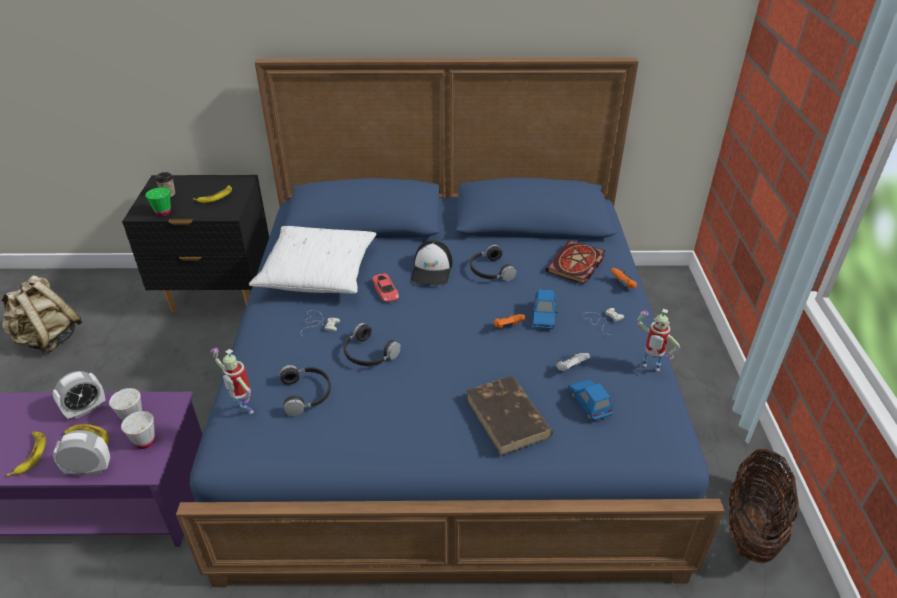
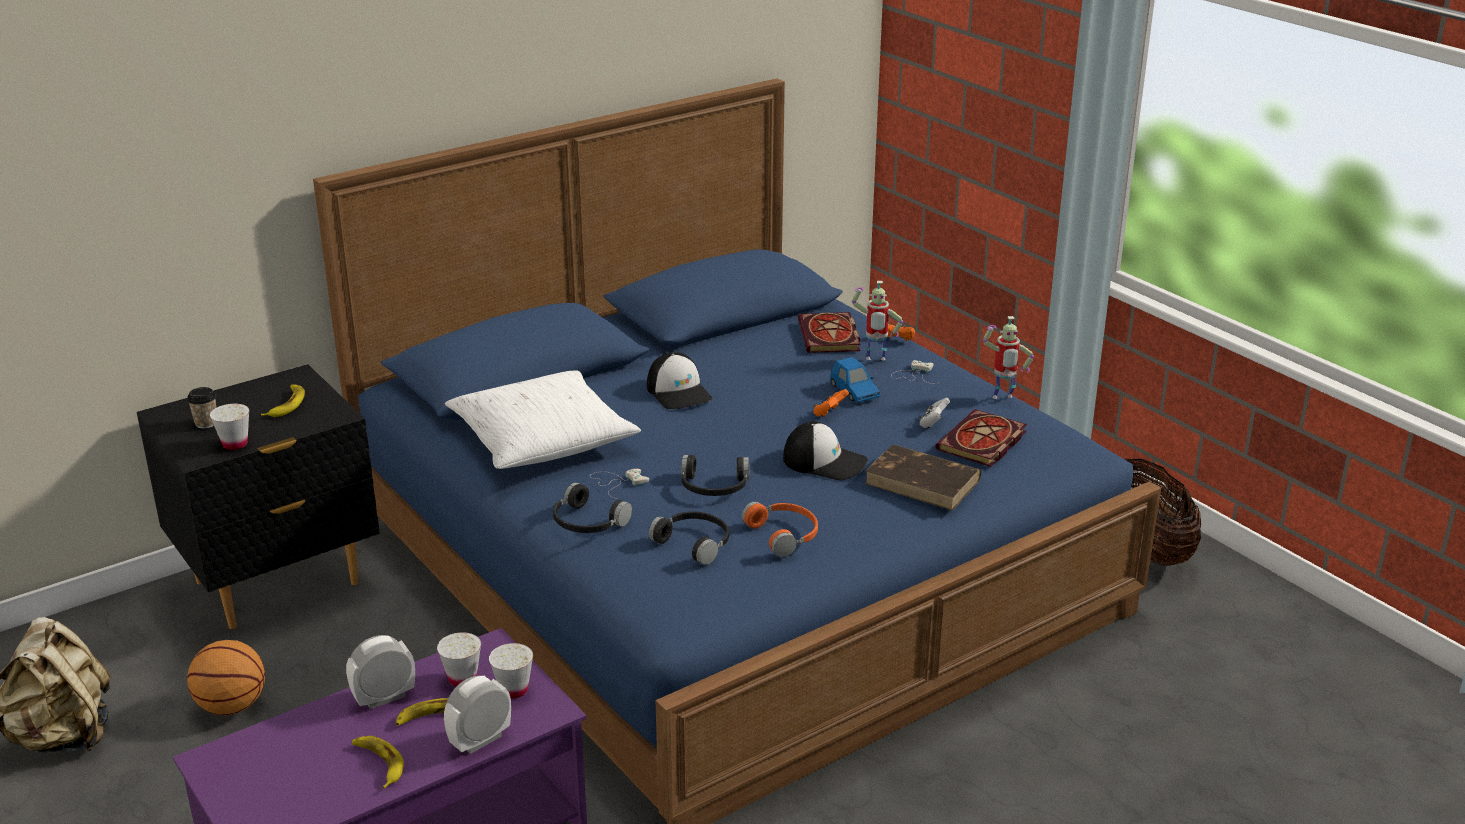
camera: 35 degrees left, 10 degrees down
(86, 409) = (384, 698): alarm clock -> alarm clock turned 135 degrees counterclockwise
(125, 359) = (232, 706): none -> basketball
(163, 212) = (235, 444): green cup -> white cup
(244, 410) = (643, 583): toy robot -> toy robot (875, 360)
(366, 416) = (785, 535): none -> orange headphones
(385, 291) = (652, 428): red toy car -> none
(460, 367) = (825, 461): none -> cap
(489, 271) = (745, 372): black headphones -> black headphones (587, 523)
(589, 403) = (982, 443): blue toy car -> book

